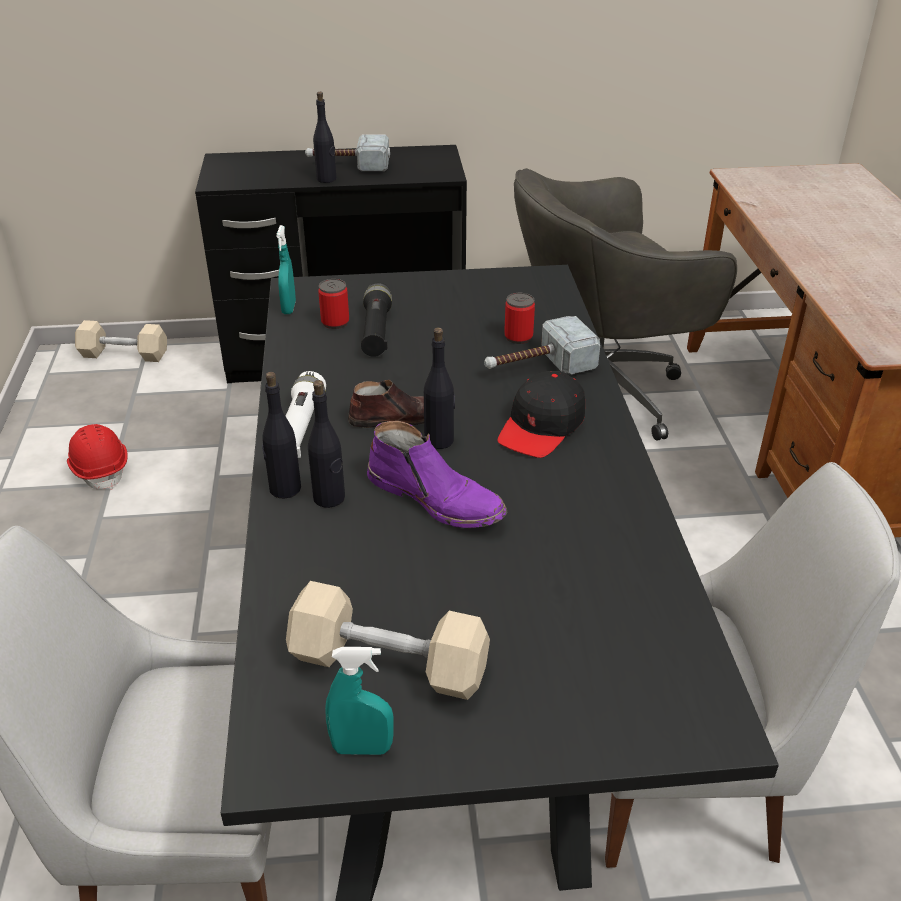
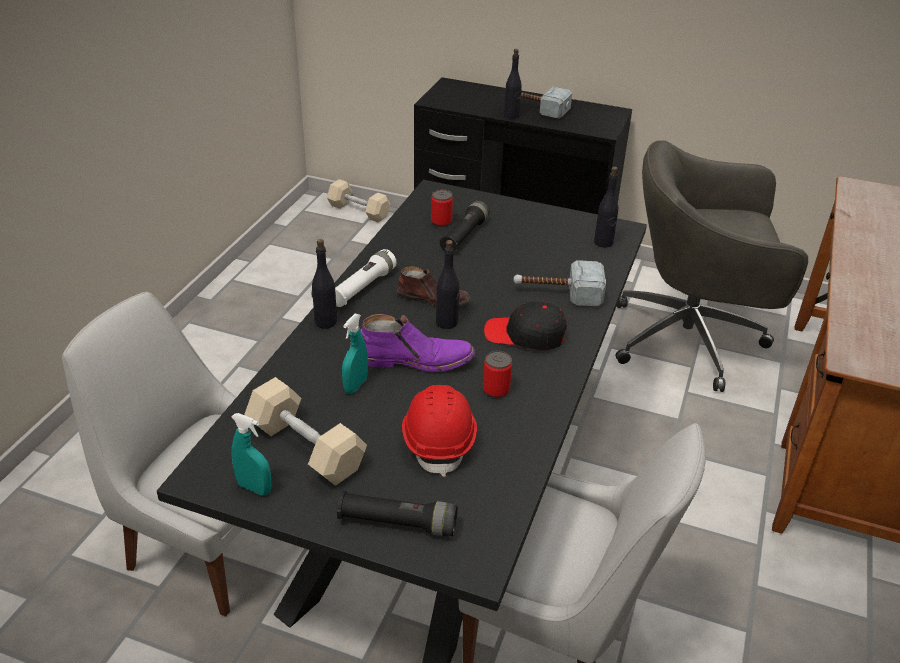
camera: 25 degrees right, 0 degrees up
(100, 468) = (299, 285): red hard hat -> red hard hat (439, 440)
(289, 308) = (418, 203): turquoise spray bottle -> turquoise spray bottle (355, 385)
(329, 498) = (348, 336): black bottle -> black bottle (603, 243)
(437, 498) = (415, 359): purple boot -> purple boot turned 60 degrees counterclockwise
(518, 337) = (561, 268): can -> can (496, 390)
(542, 426) = (525, 335): black cap -> black cap turned 45 degrees clockwise
(584, 716) = (397, 523): none -> black flashlight

